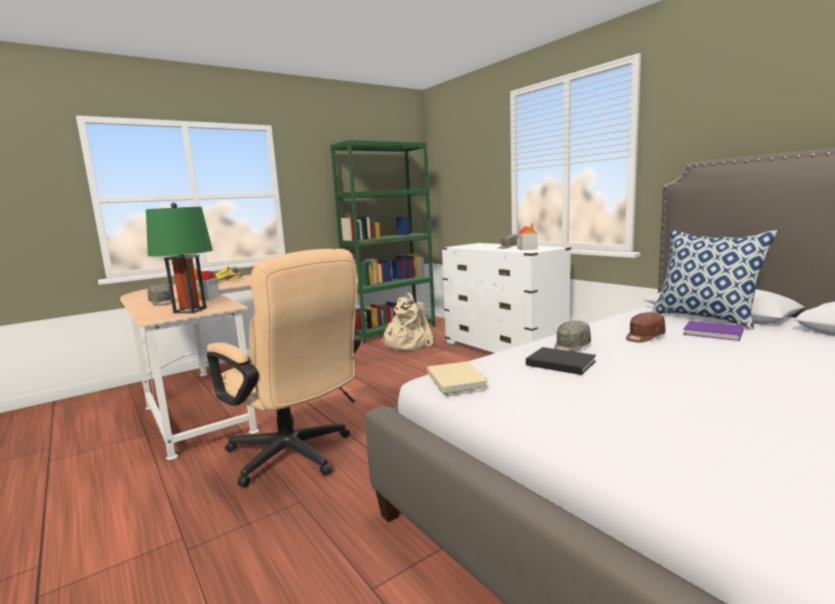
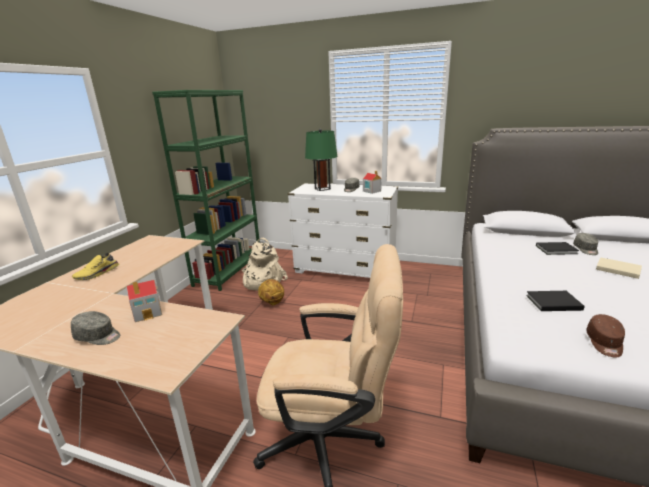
camera: 35 degrees left, 10 degrees up
(190, 310) = (183, 342): green table lamp -> green table lamp (322, 189)
(392, 360) = (272, 302): none -> basketball
(456, 379) = (531, 341): beige book -> beige book (616, 269)
(571, 347) = (522, 283): grey cap -> grey cap (585, 249)
(644, 337) = (536, 262): brown cap -> brown cap (604, 343)
(706, 318) = (529, 236): pillow -> none
(714, 333) = (557, 250): purple book -> black book

